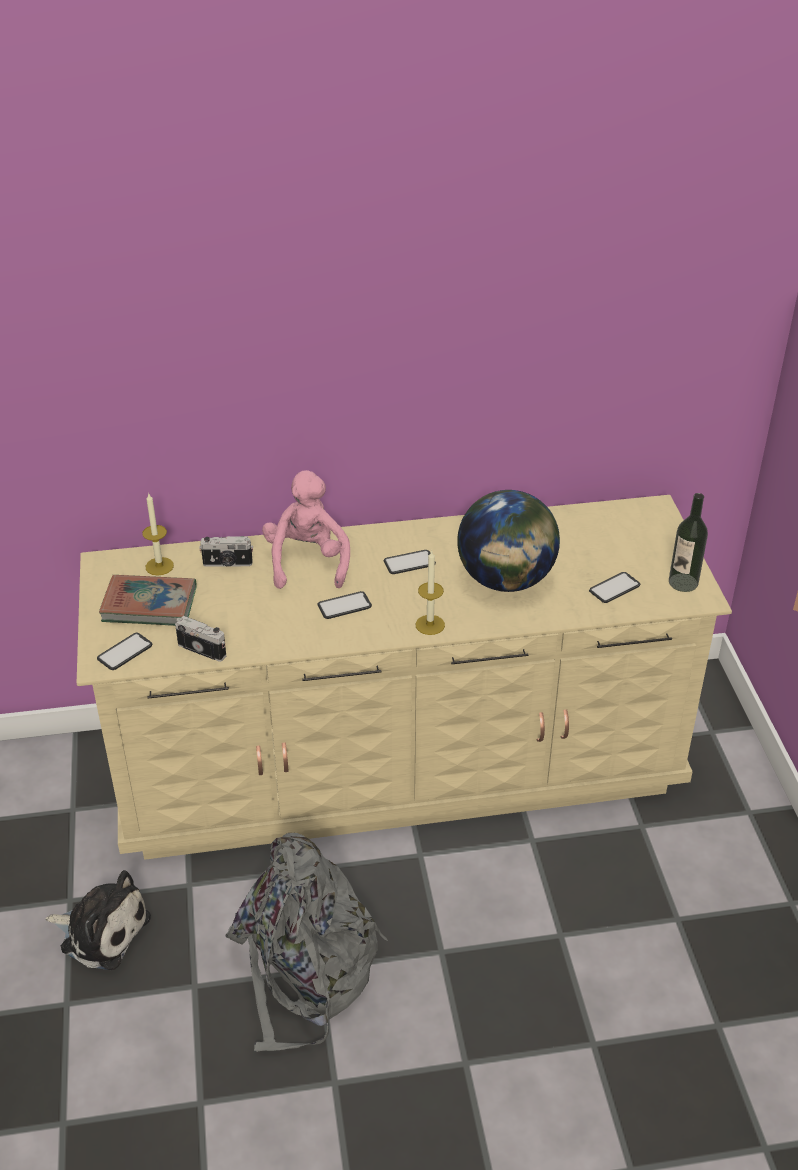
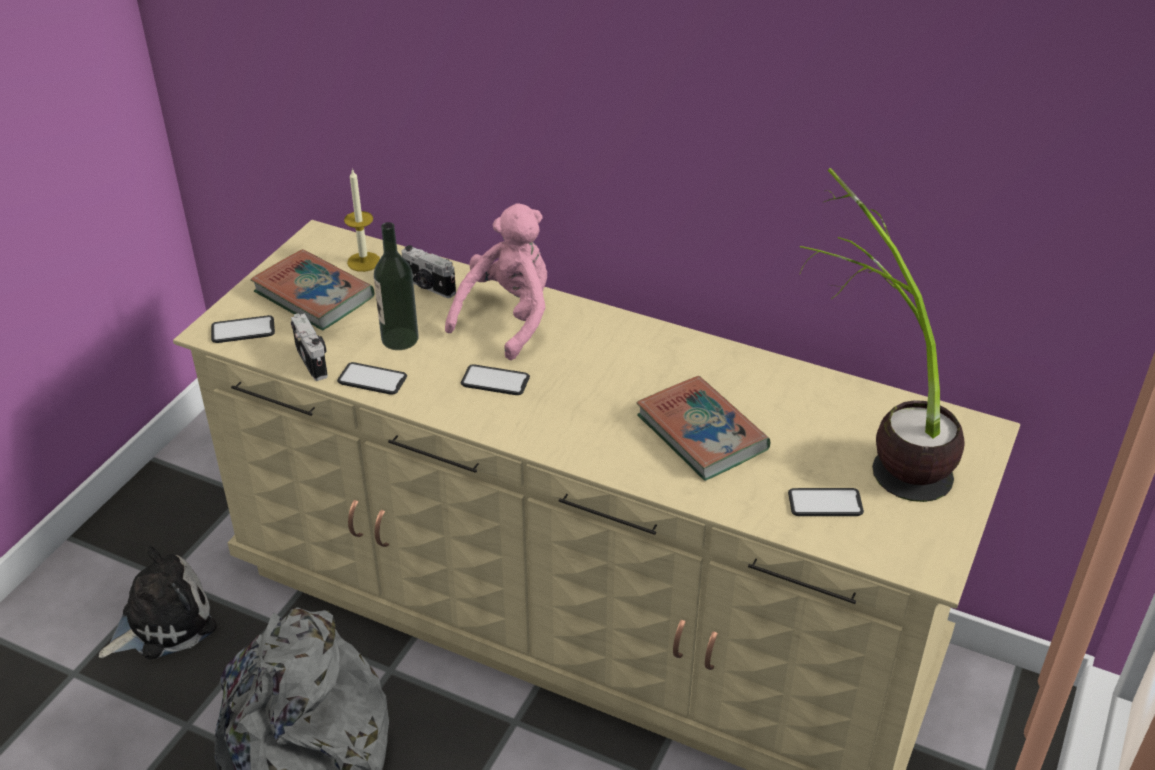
camera: 35 degrees right, 0 degrees up
(101, 931) = (162, 622): plush toy -> plush toy turned 90 degrees counterclockwise
(409, 563) = (613, 366): phone -> phone (372, 379)
(430, 625) = (562, 443): candle -> none
(506, 580) = (701, 433): globe -> book
(609, 542) = (876, 446): none -> potted plant
(683, 582) = (924, 538): bottle -> bottle (400, 339)

